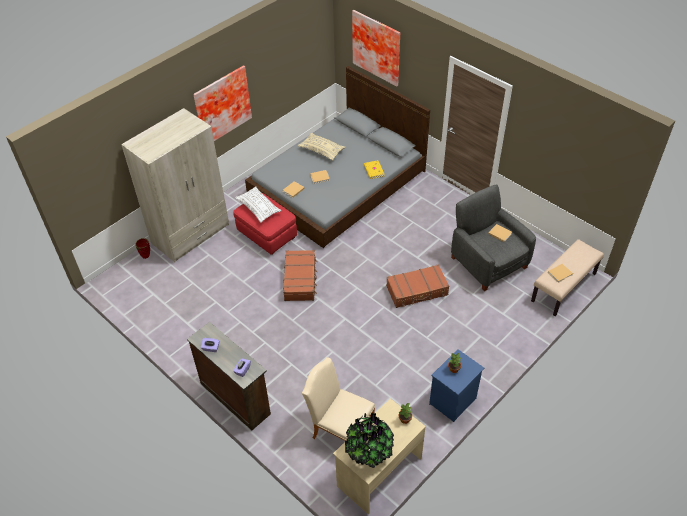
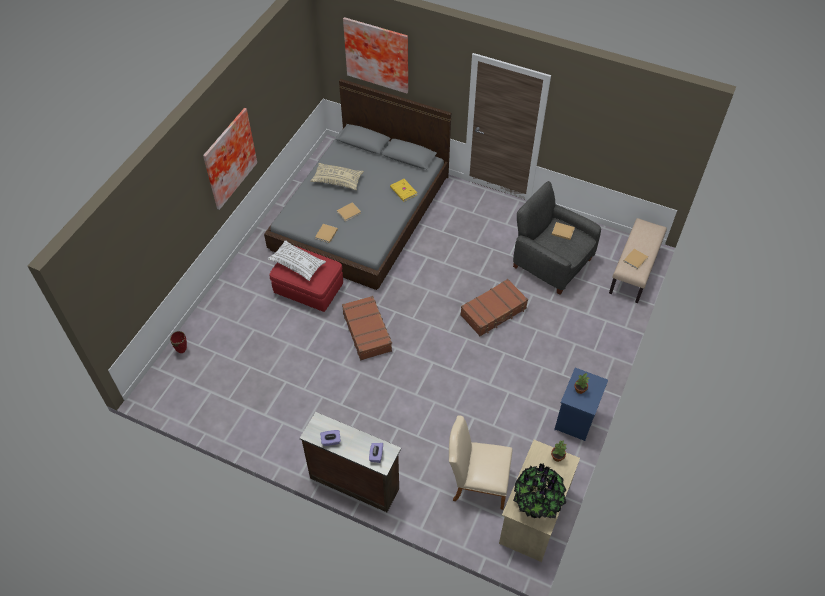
camera: 20 degrees left, 5 degrees up
(191, 234) = (222, 310): beige wardrobe -> none

